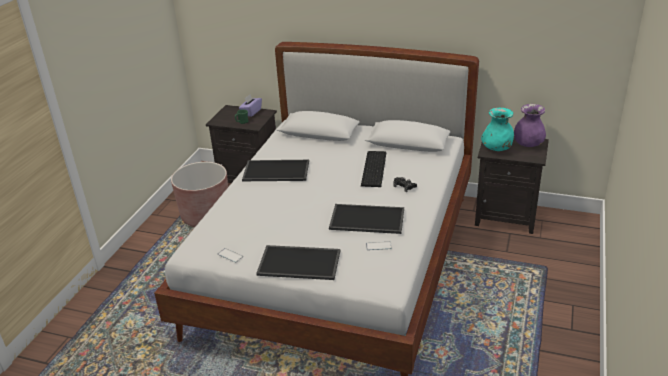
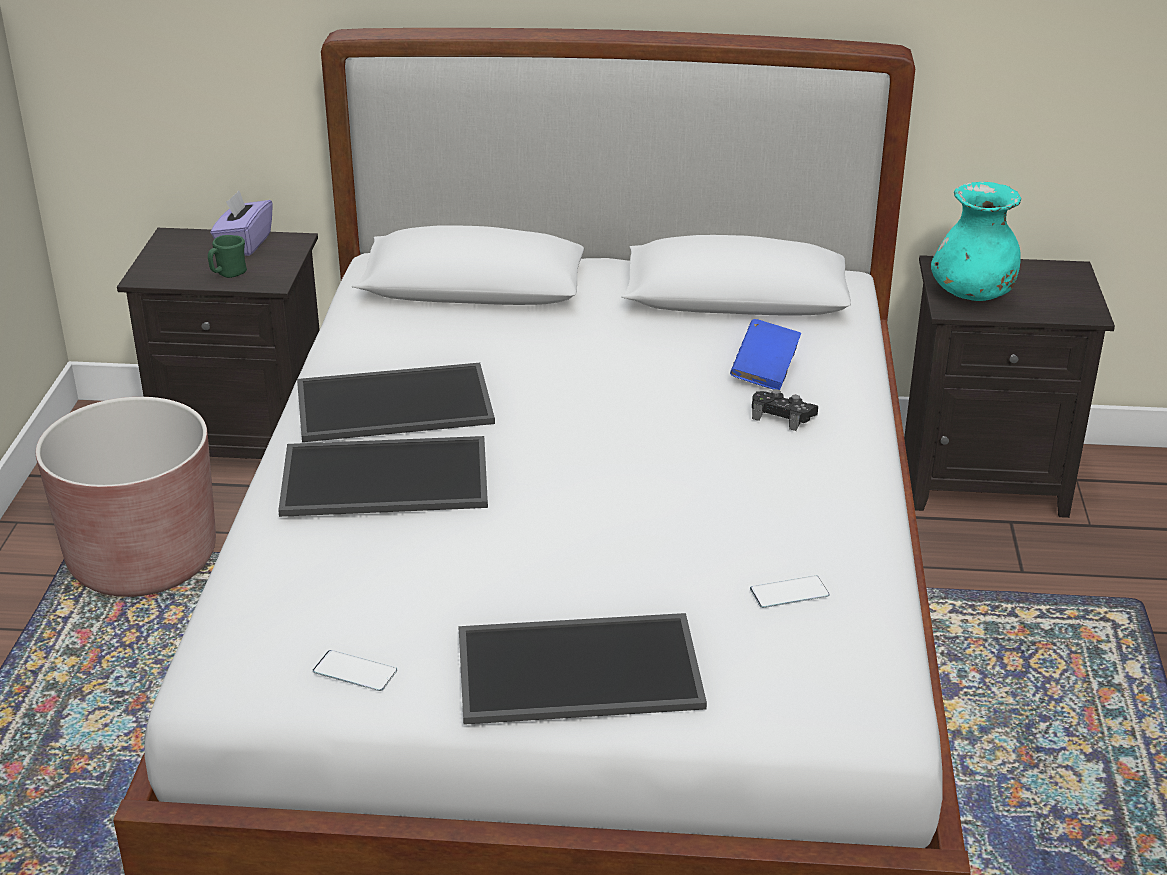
camera: 15 degrees left, 0 degrees up
(366, 220) = (719, 520): tray -> tray (382, 480)
(375, 168) = (678, 373): keyboard -> none
(405, 170) = (765, 372): none -> blue book
(528, 144) = (1046, 278): purple vase -> none

